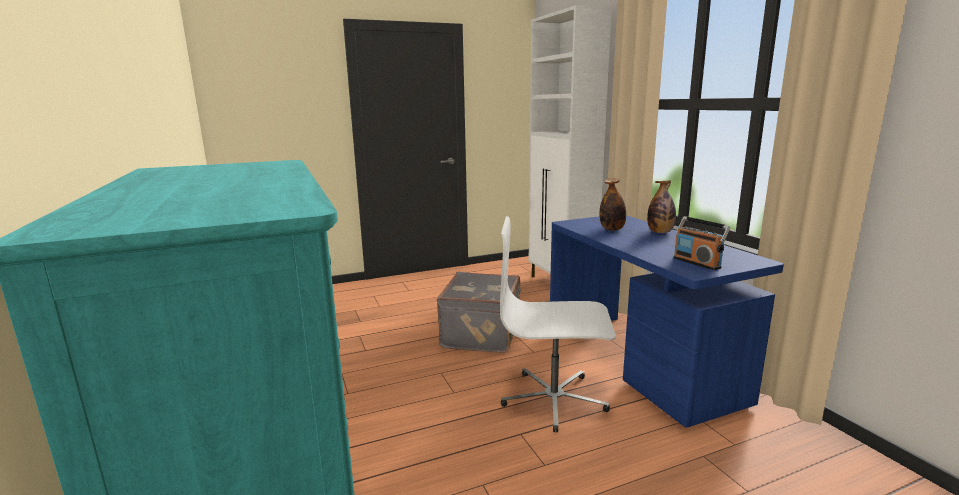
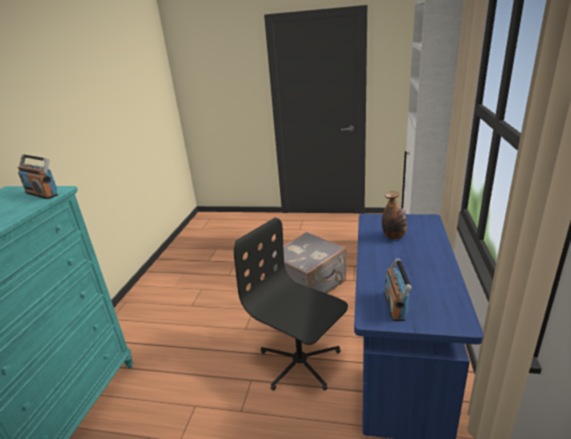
camera: 35 degrees right, 10 degrees up
(259, 164) = (42, 194): none -> radio
(554, 399) = (299, 362): white office chair -> black office chair
(660, 232) = (431, 252): bottle -> none

